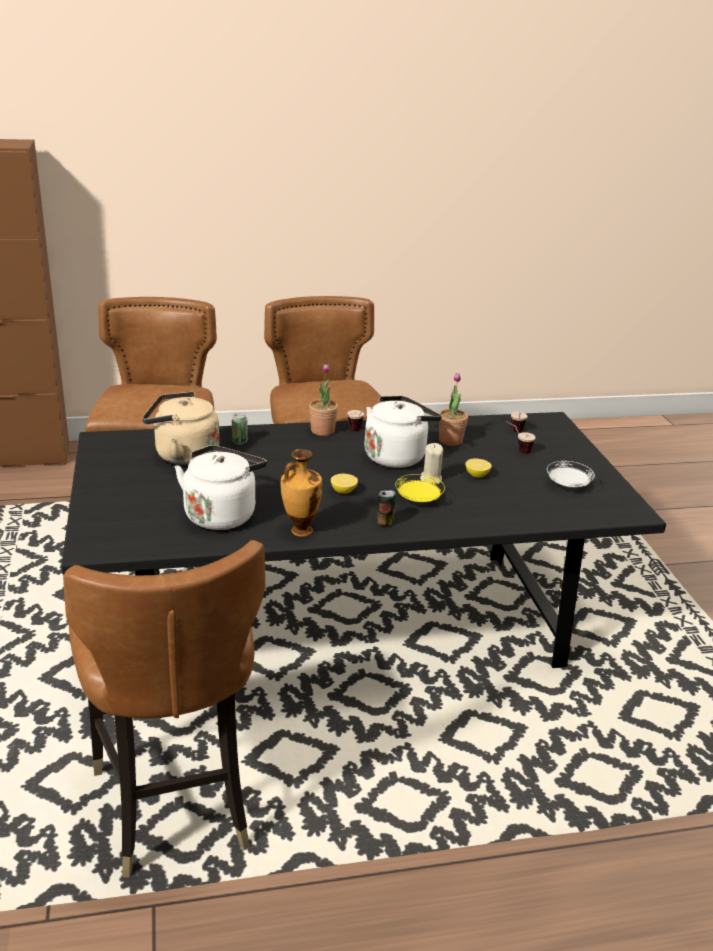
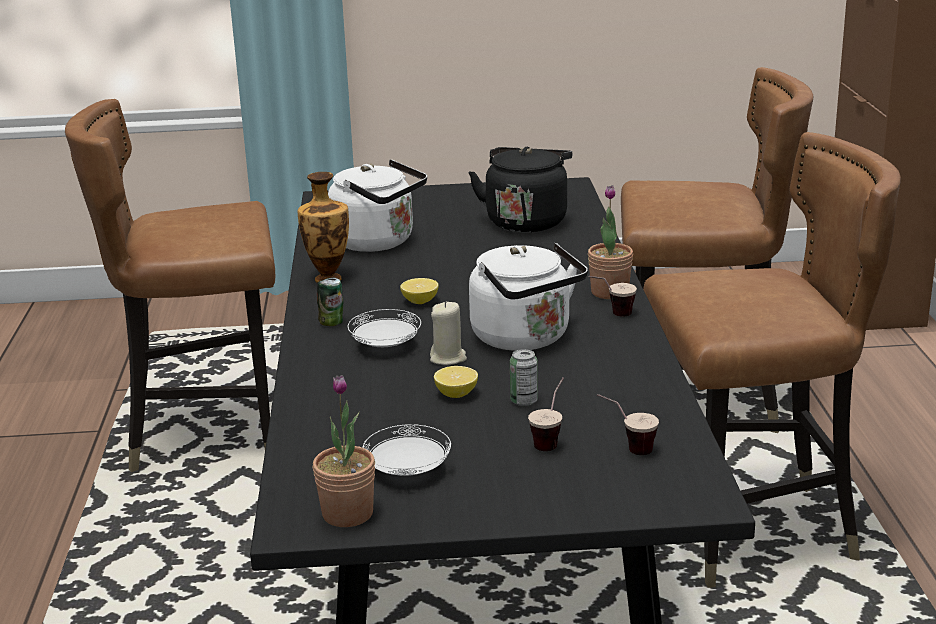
camera: 100 degrees right, 5 degrees down
(182, 455) = (526, 221): beige kettle -> black kettle
(239, 442) = (567, 246): can -> can (524, 401)
(418, 500) = (386, 346): yellow plate -> white plate
(450, 440) = (585, 383): potted plant -> potted plant (347, 514)

